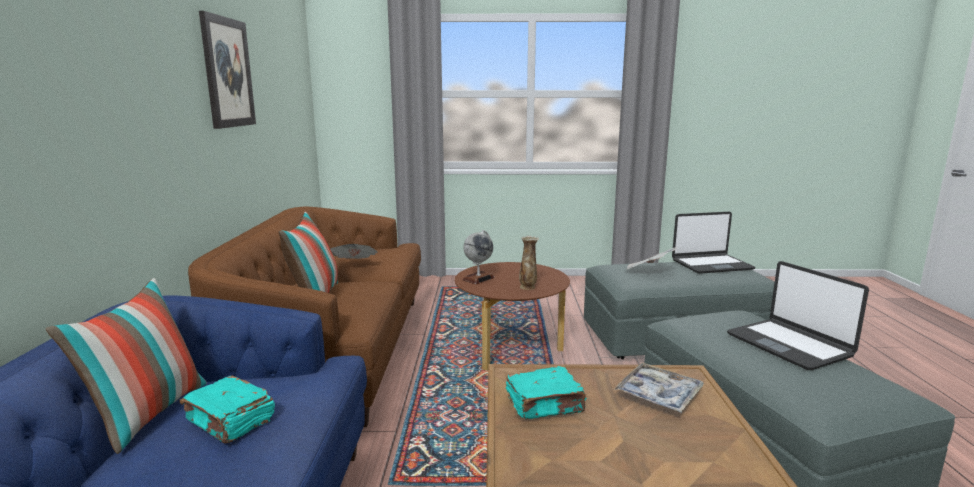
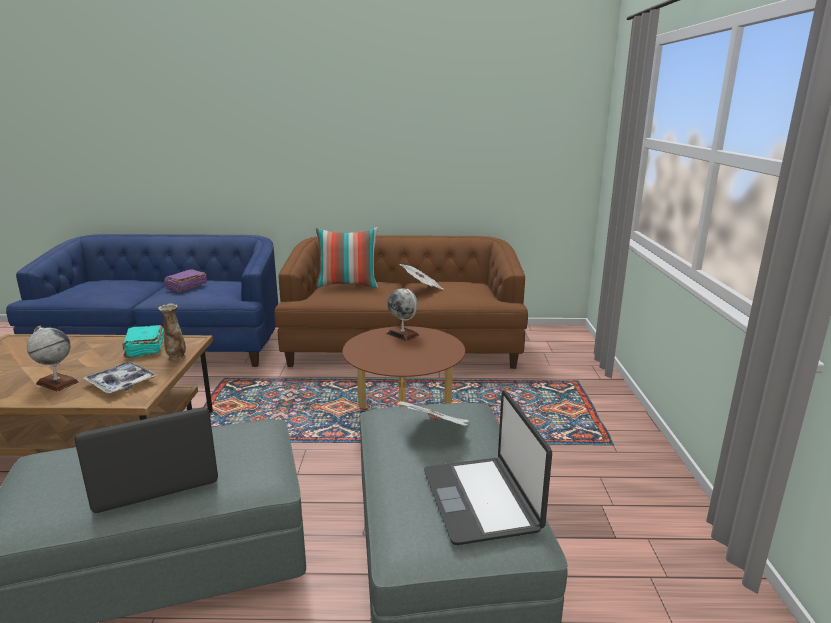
camera: 90 degrees right, 5 degrees up
(148, 414) = (214, 278): pillow -> none
(227, 73) = (409, 119): picture -> none
(230, 421) = (186, 287): turquoise book -> purple book
(528, 287) = (373, 354): vase -> vase (176, 358)
(688, 449) = (57, 383): none -> globe

